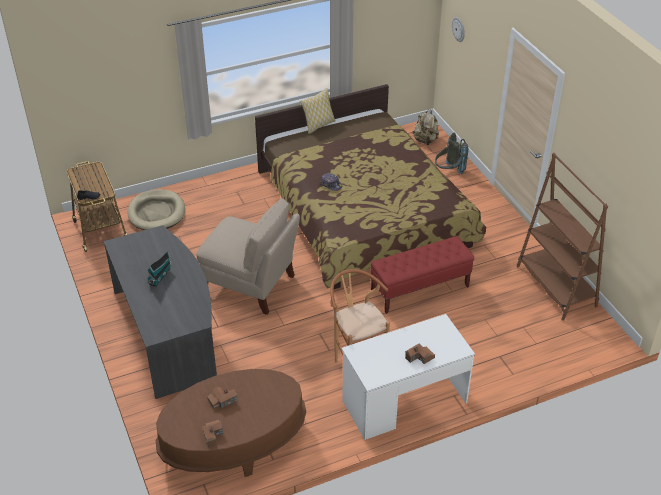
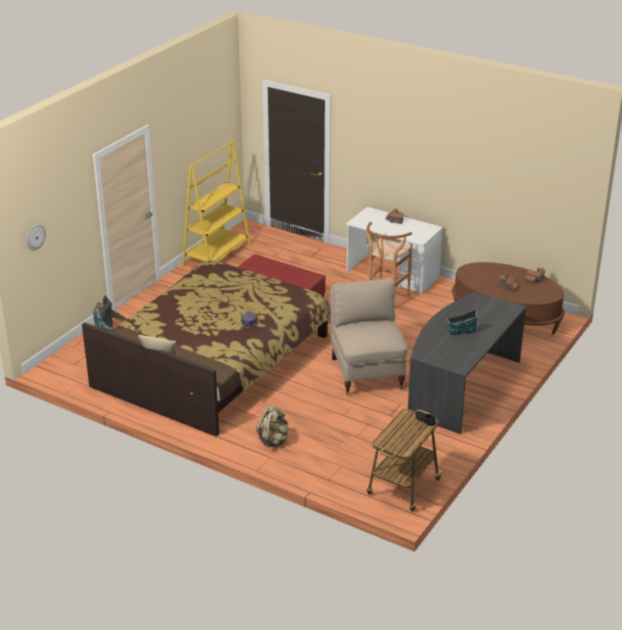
camera: 125 degrees left, 10 degrees down
(156, 213) = (342, 466): beige dog bed -> none
(425, 140) = (71, 364): beige backpack -> beige backpack (274, 440)
(556, 286) = (217, 255): brown bookcase -> yellow bookcase

